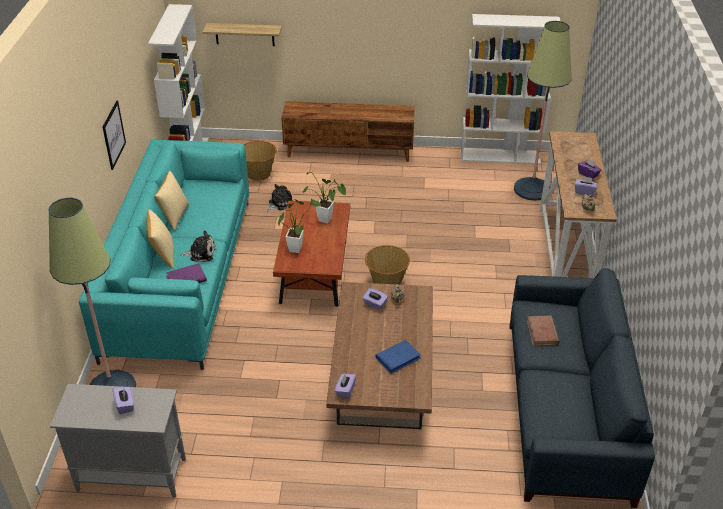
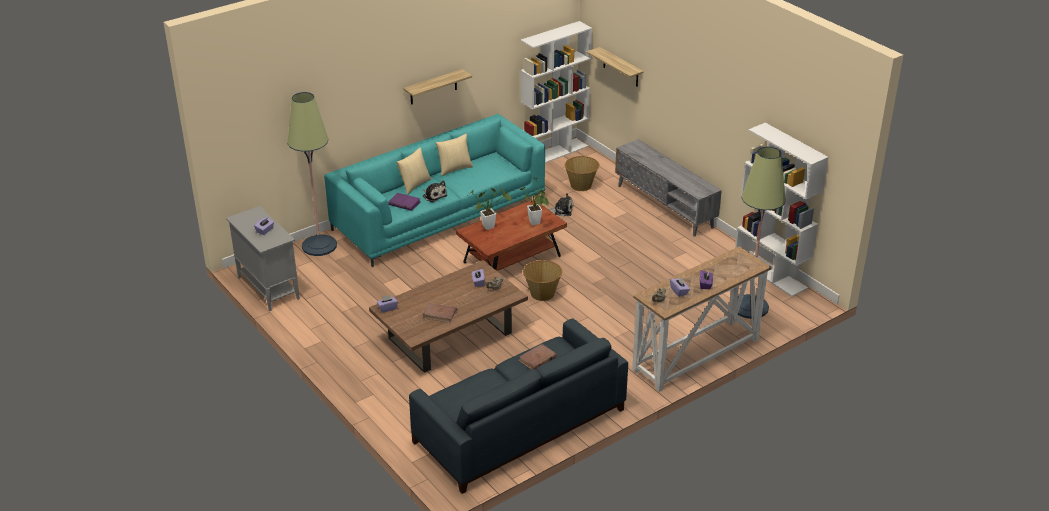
camera: 50 degrees right, 5 degrees down
(113, 135) = (433, 87): picture -> shelf
(349, 151) = (665, 206): brown tv stand -> grey tv stand
(398, 358) = (440, 314): blue book -> brown book

